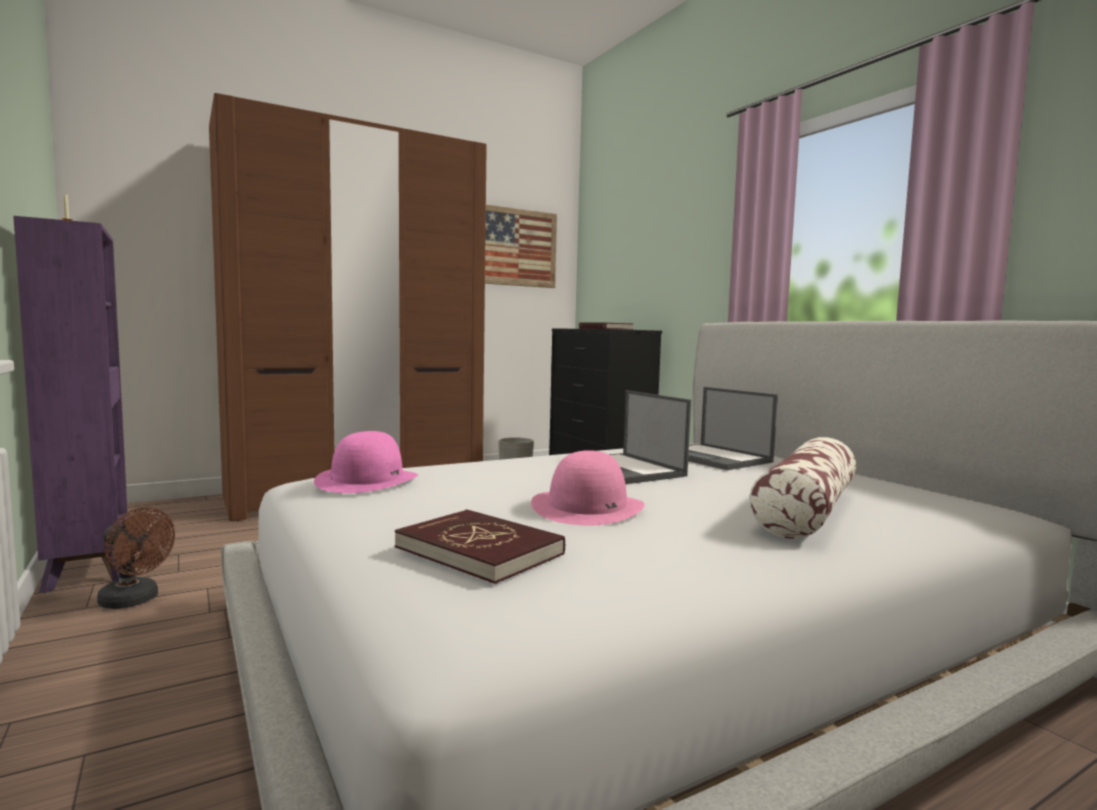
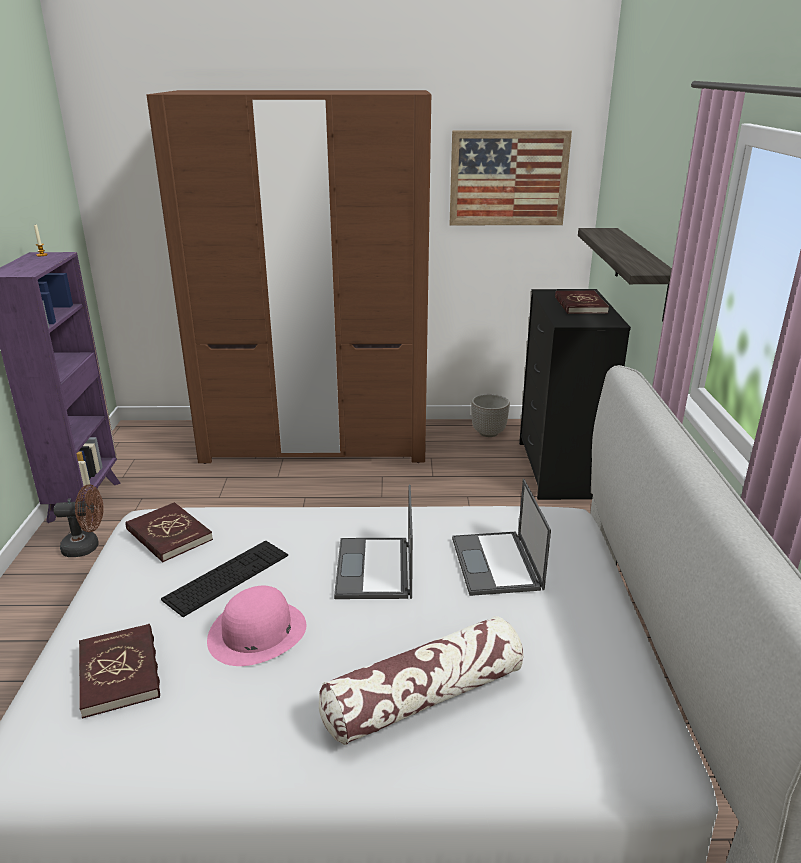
camera: 30 degrees right, 20 degrees up
(135, 601) = (87, 547): brown fan -> brown fan turned 60 degrees counterclockwise
(367, 480) = (169, 535): pink hat -> red book
(488, 489) = (227, 577): none -> keyboard
(662, 288) = (641, 272): none -> shelf

